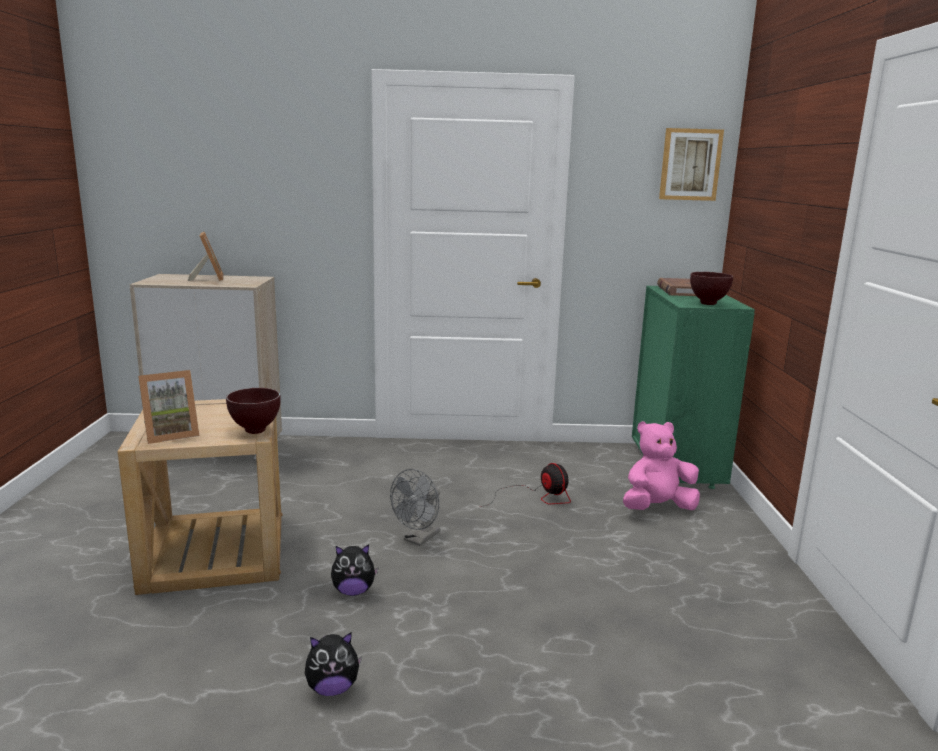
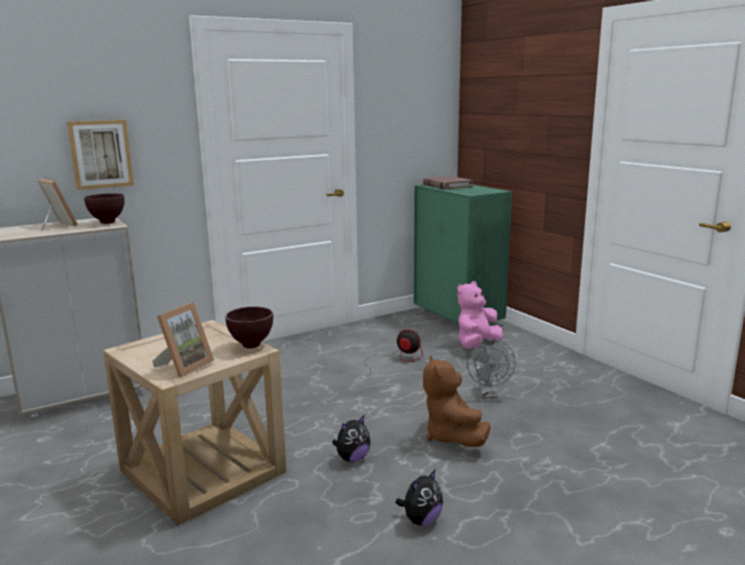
camera: 30 degrees left, 0 degrees up
(418, 539) = (352, 410): grey fan -> grey fan (489, 394)
(485, 608) = (452, 437): none -> brown plush toy
(690, 164) = (433, 91): picture -> picture (101, 154)
(707, 304) = (480, 191): brown bowl -> brown bowl (106, 223)

